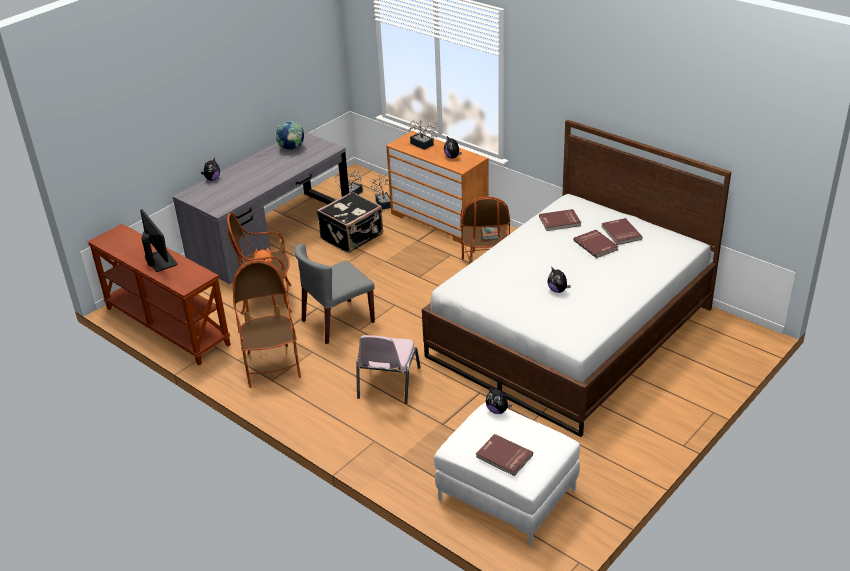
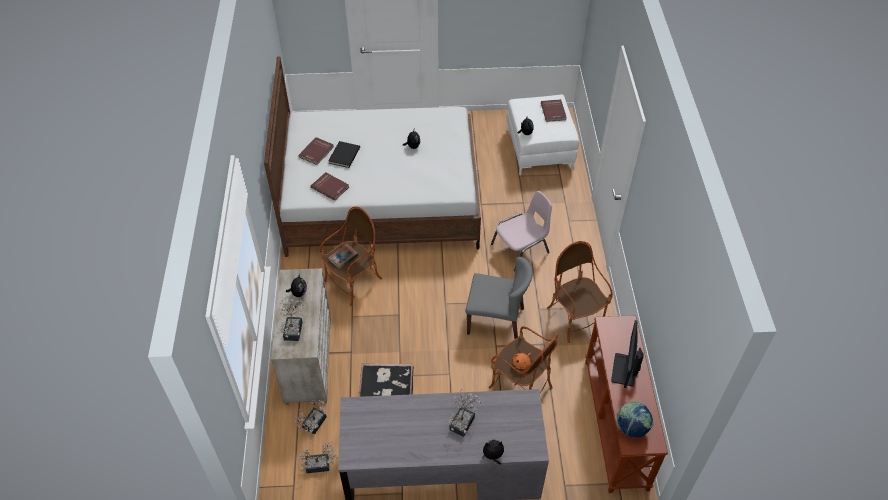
camera: 135 degrees left, 15 degrees up
(251, 180) = (464, 421): none -> potted plant
(272, 366) = (575, 318): armchair -> armchair turned 120 degrees clockwise
(292, 149) = (381, 440): globe -> globe (631, 428)
(439, 220) = (307, 359): orange dresser -> beige dresser
(596, 245) = (343, 155): red book -> black book

